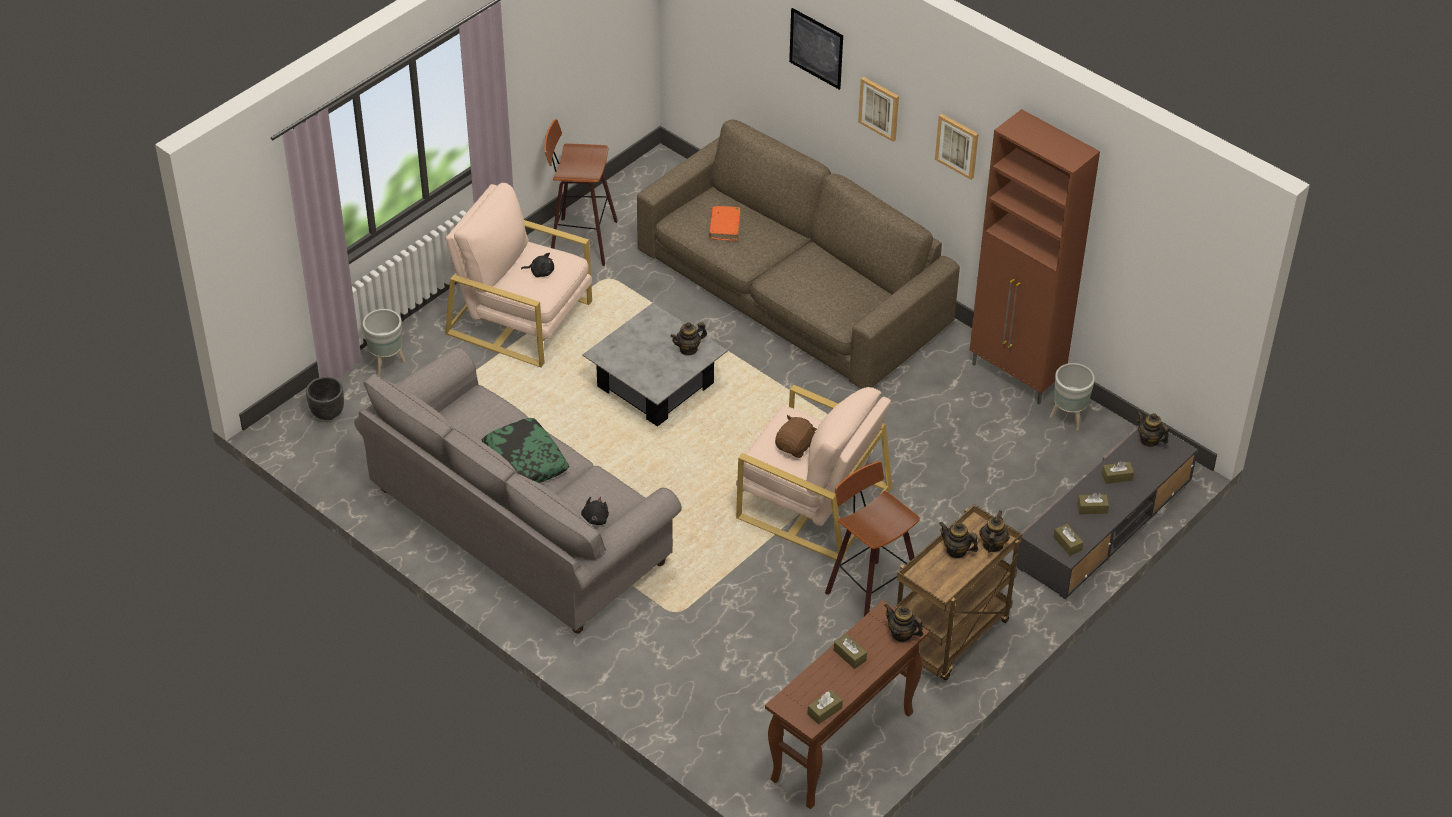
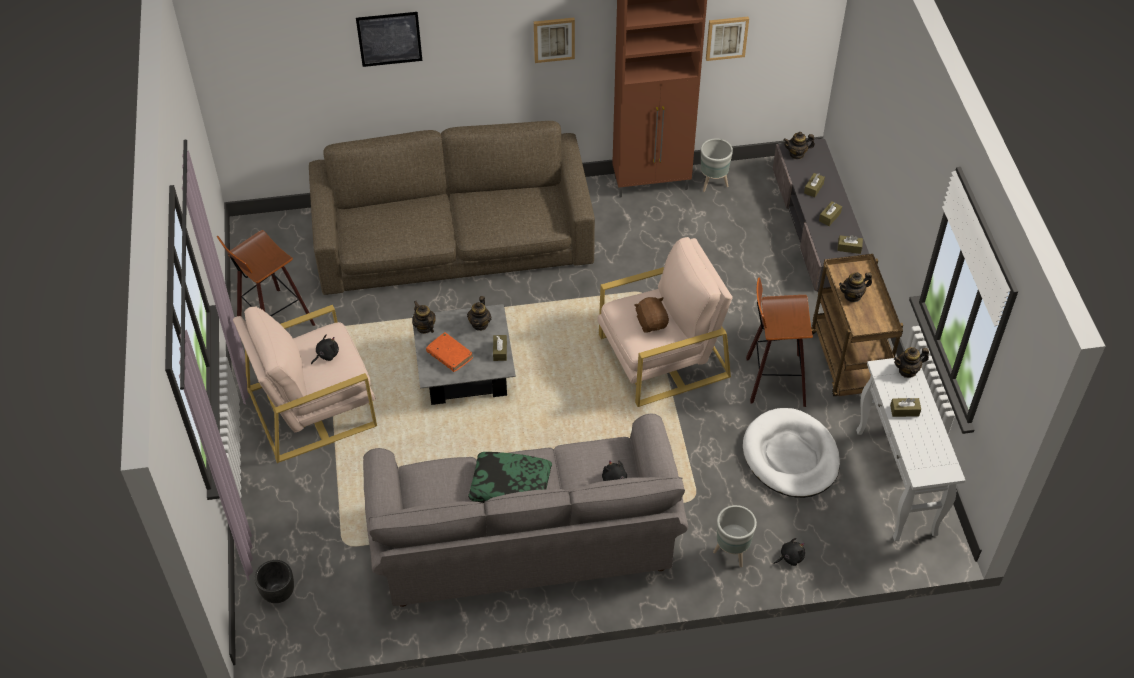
camera: 50 degrees left, 5 degrees up
(386, 363) = (267, 520): grey planter -> grey planter (731, 553)
(678, 714) = (790, 557): none -> black plush toy
(724, 227) = (393, 226): orange book -> orange book (449, 355)
(792, 654) = (790, 456): none -> white dog bed
(824, 711) = (945, 457): brown tissue box -> brown tissue box (500, 351)
(842, 748) = (896, 483): brown console table -> white console table
(879, 108) = (467, 53): picture -> picture (726, 37)
(992, 545) = (863, 275): teapot -> teapot (424, 327)

